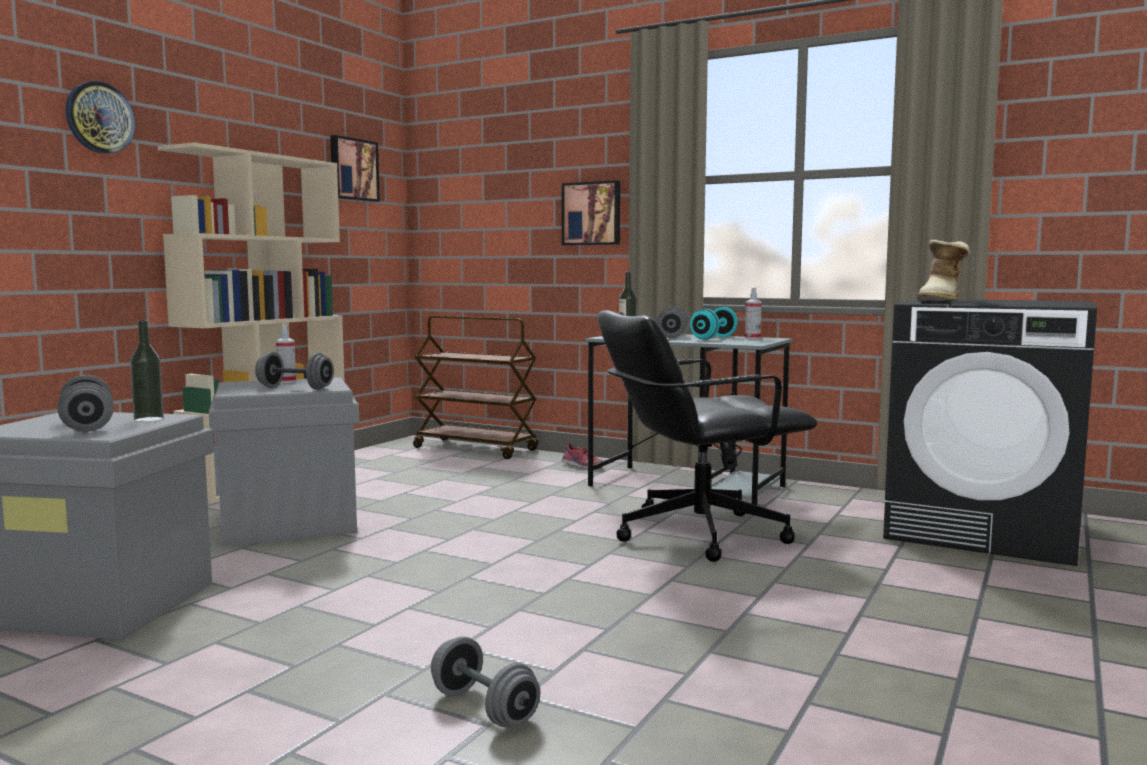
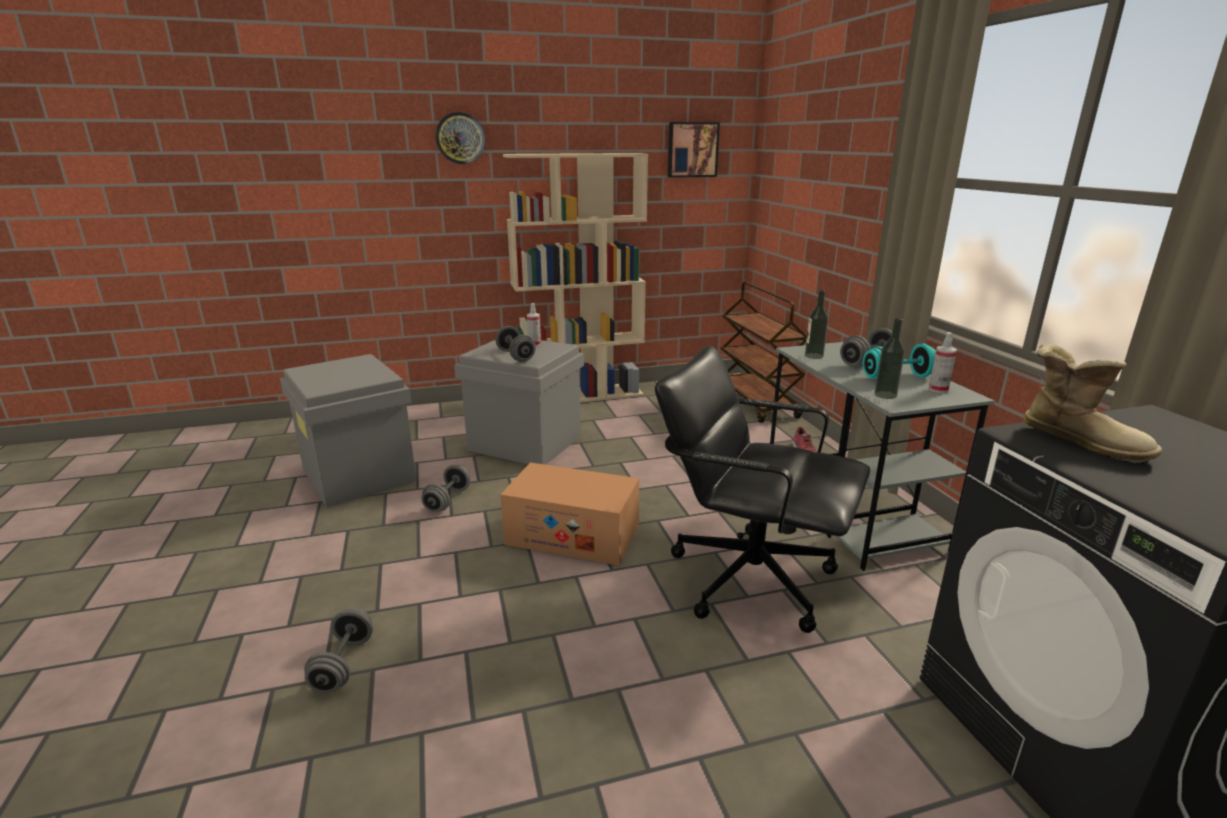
camera: 45 degrees right, 15 degrees up
(87, 425) = (336, 376): grey dumbbell -> grey dumbbell (448, 500)
(148, 419) = (370, 377): bottle -> bottle (885, 395)
(504, 559) = (572, 535): none -> cardboard box
(592, 213) = (867, 206): picture -> none
(942, 302) = (1081, 441): boot -> boot turned 120 degrees counterclockwise

